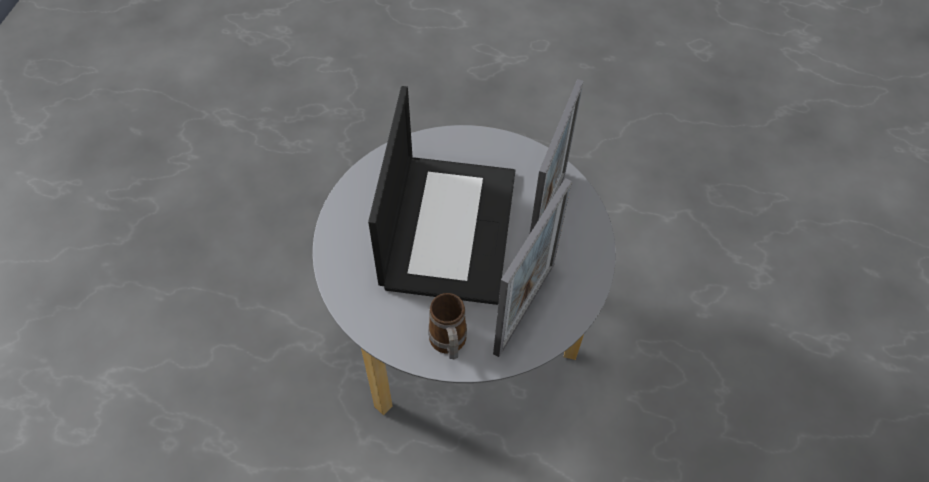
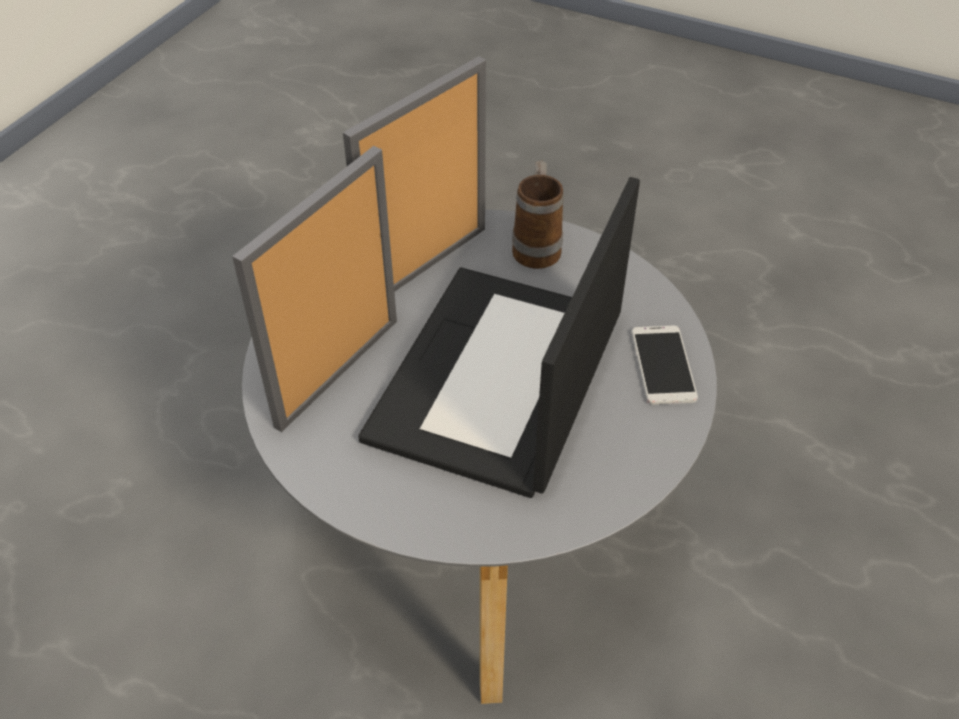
camera: 165 degrees left, 10 degrees down
(347, 257) = (663, 365): none -> phone

